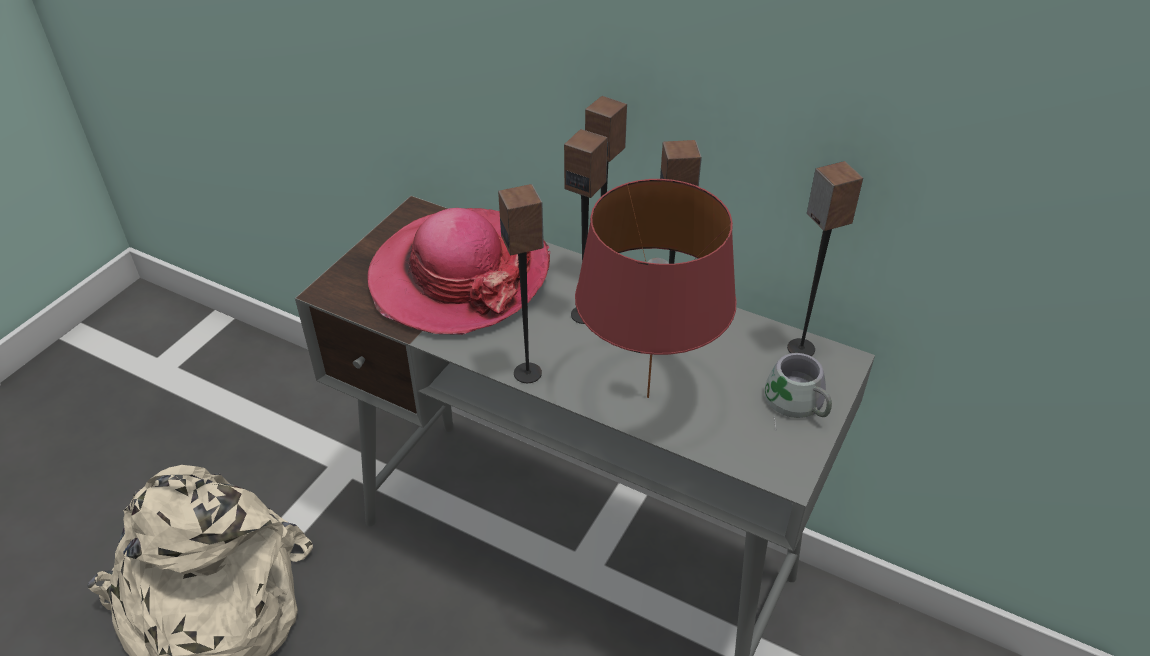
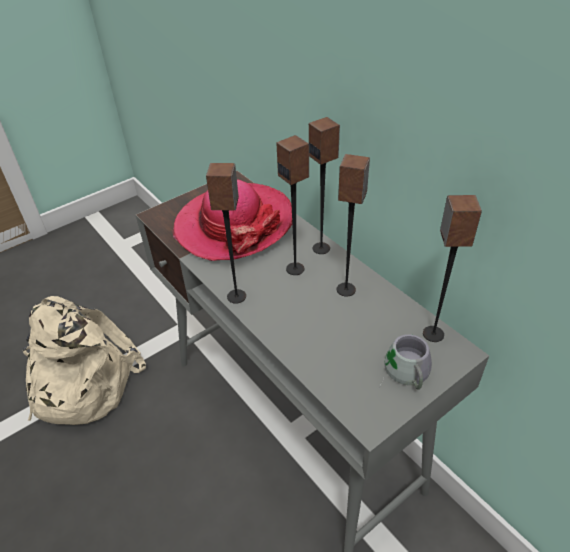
camera: 25 degrees right, 0 degrees up
(648, 396) = (304, 335): red table lamp -> none

